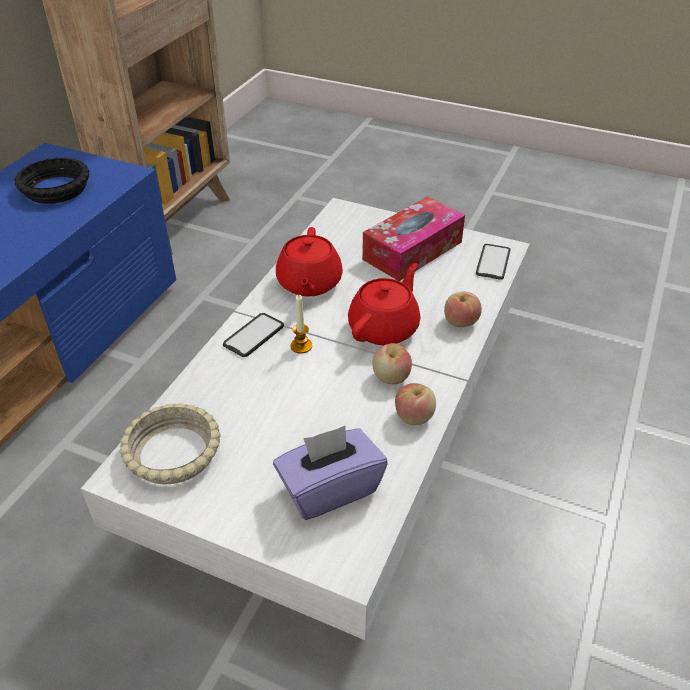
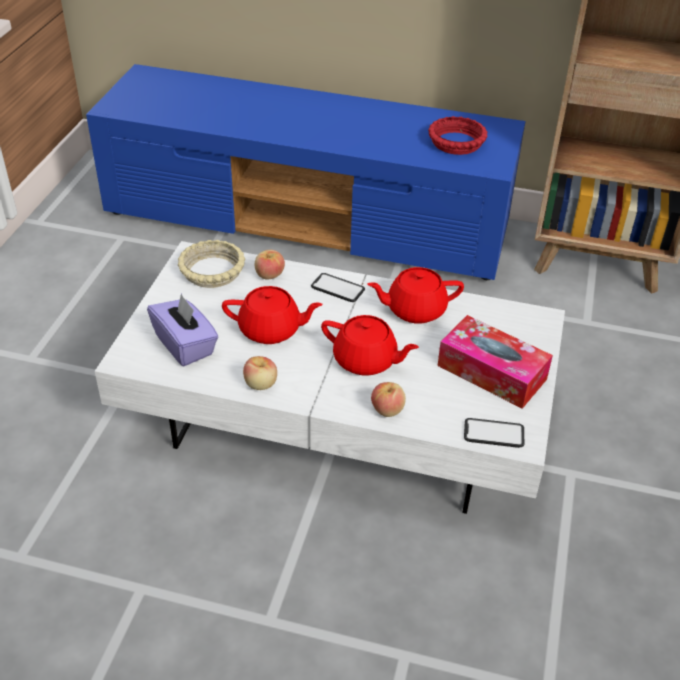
camera: 80 degrees right, 0 degrees up
(55, 189) = (456, 142): black bowl -> red bowl
(301, 346) = (331, 315): candle -> none
(317, 400) = (271, 330): none -> red teapot
(391, 377) = (304, 368): apple -> apple (269, 275)

